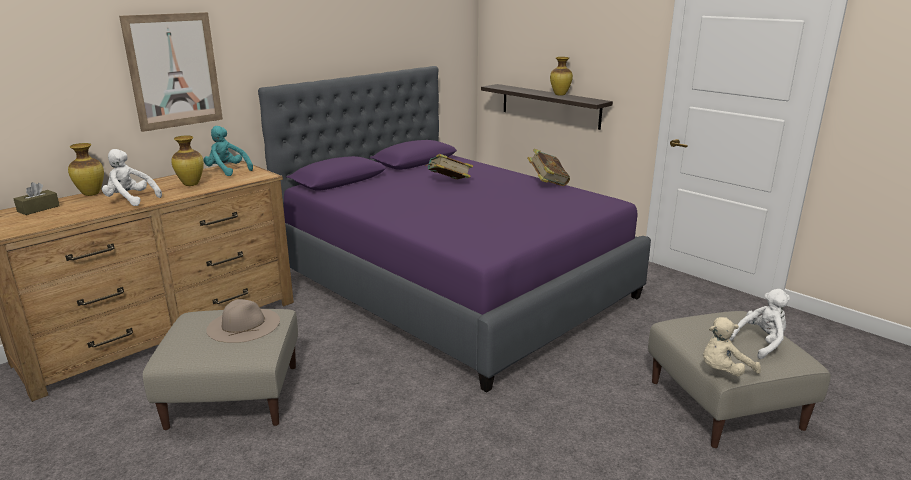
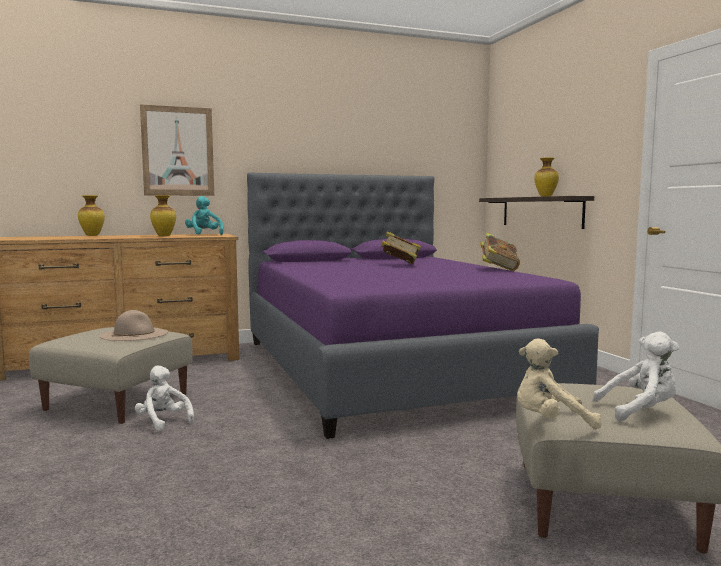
camera: 25 degrees right, 15 degrees down
(38, 209) = (46, 236): brown tissue box -> none
(130, 200) = (108, 237): white plush toy -> white plush toy (163, 421)

